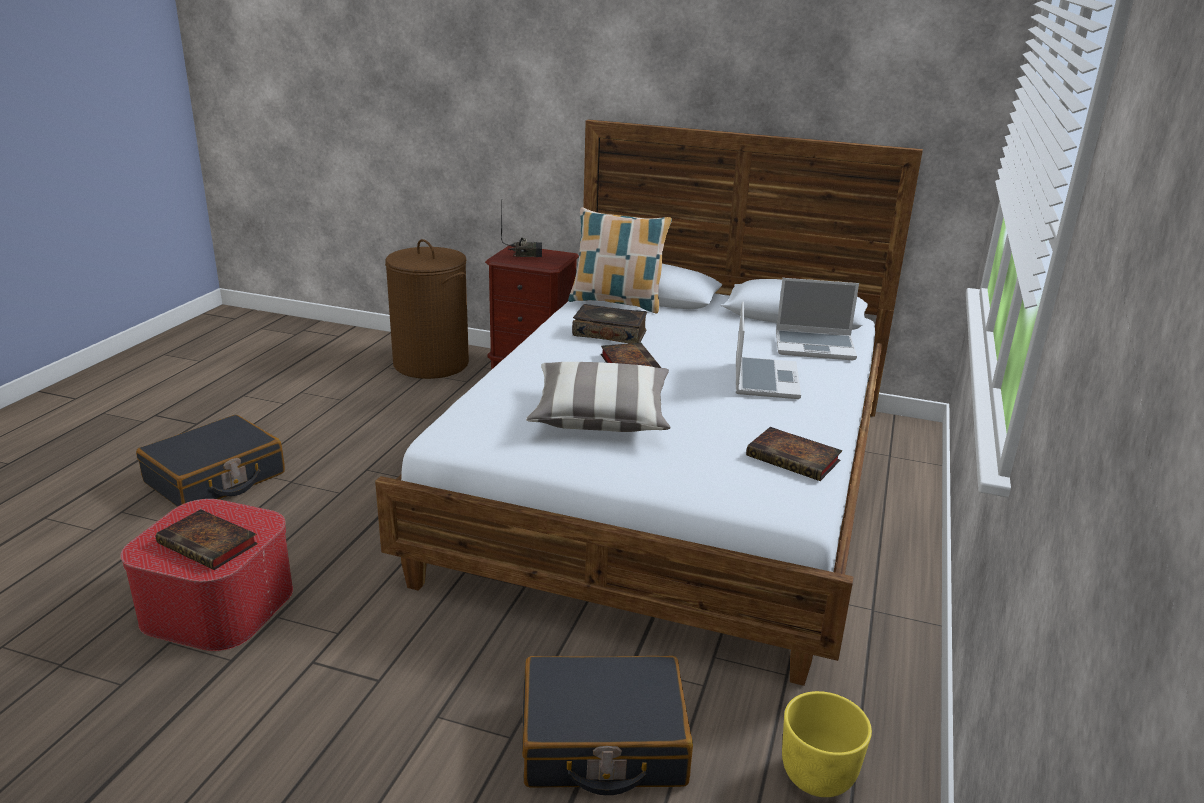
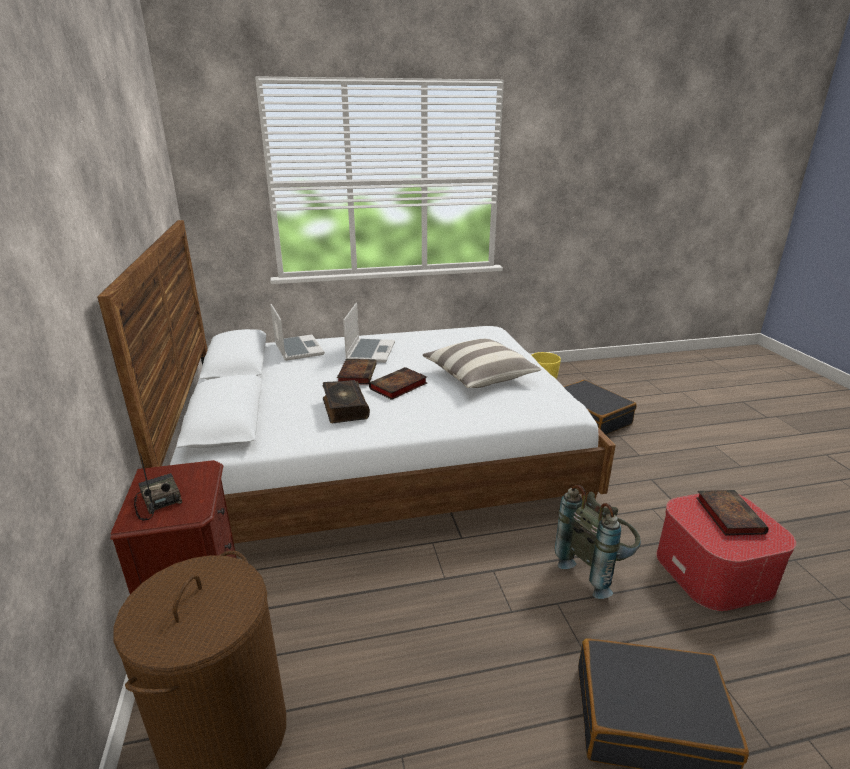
camera: 120 degrees left, 0 degrees up
(335, 532) = (596, 569): none -> grey backpack
(617, 303) = (261, 427): pillow -> none
(764, 379) = (370, 351): laptop -> laptop turned 120 degrees clockwise
(795, 459) = (455, 333): book -> book (357, 374)

